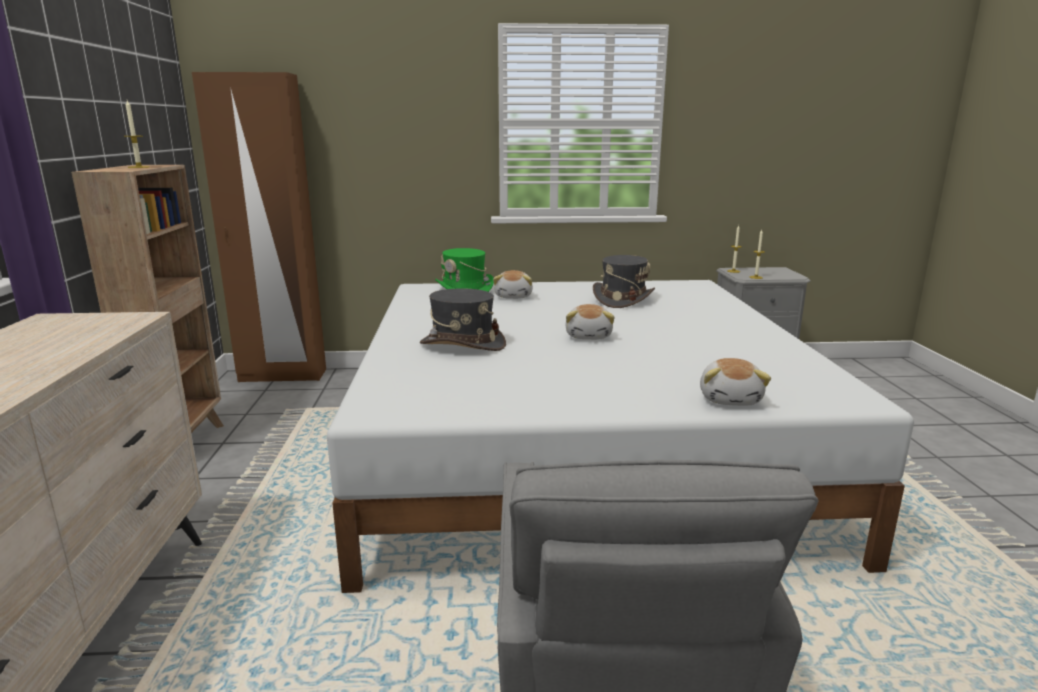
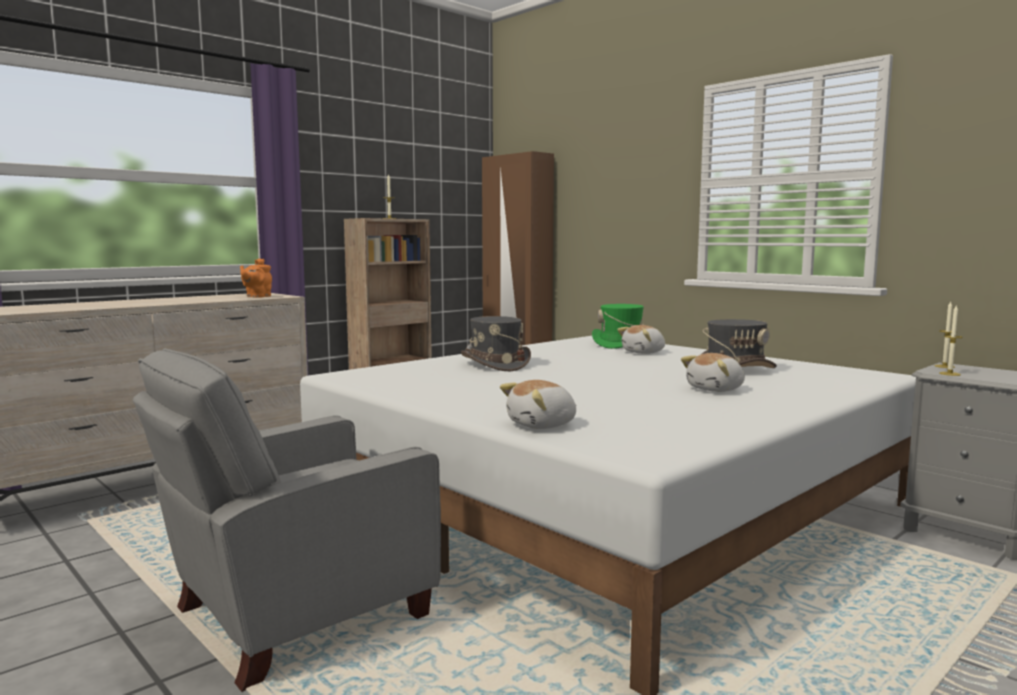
camera: 50 degrees right, 10 degrees down
(96, 328) = (257, 296): none -> orange teapot
(589, 336) = (598, 379): plush toy -> plush toy (716, 389)

